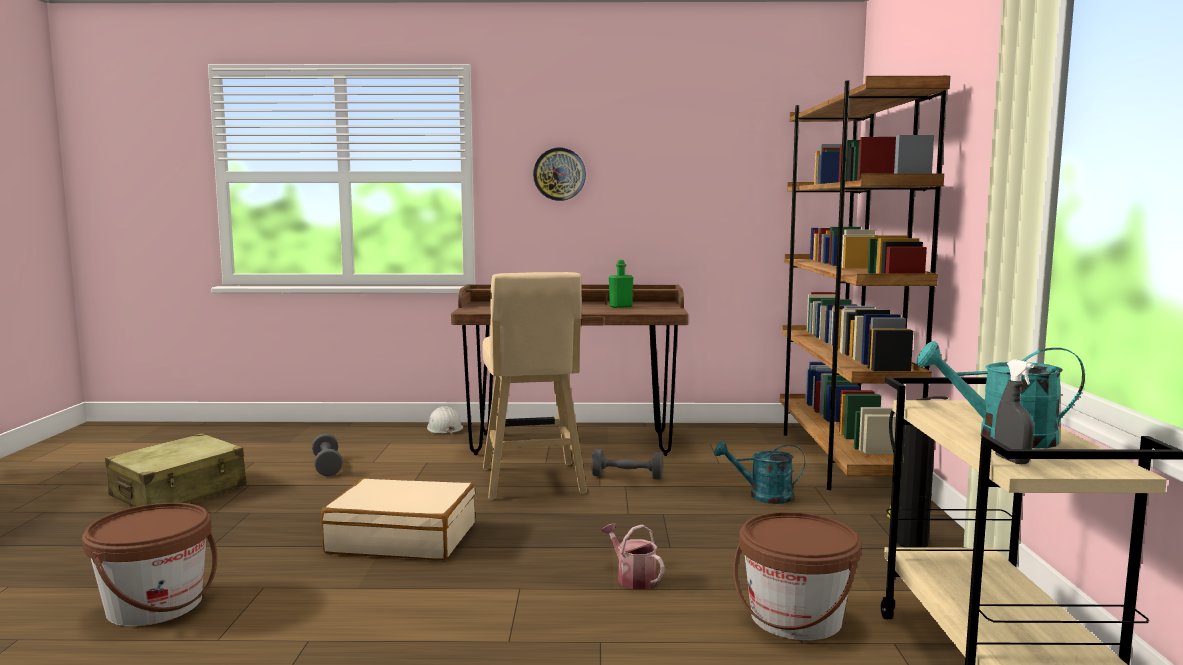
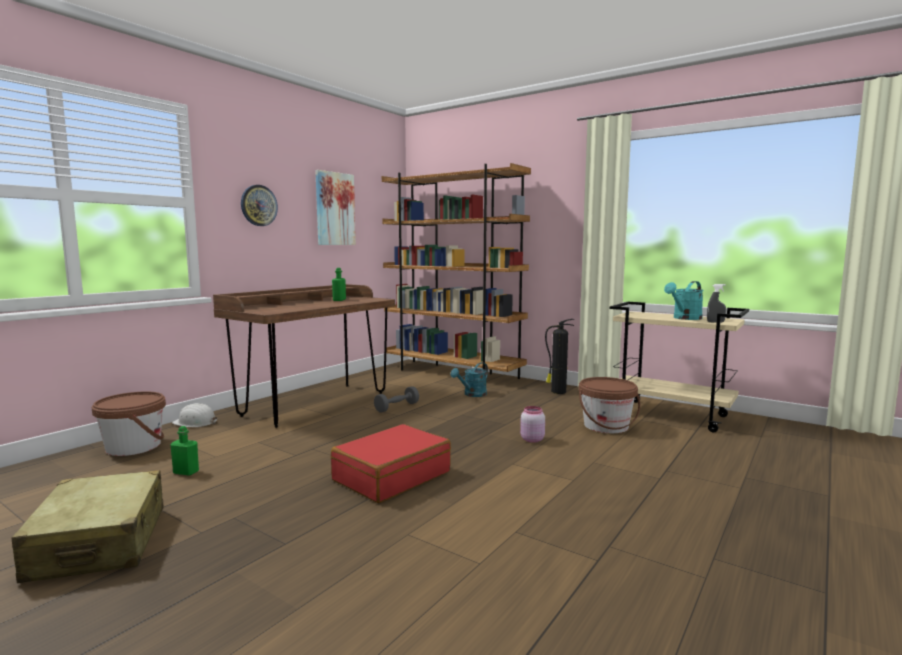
camera: 55 degrees left, 0 degrees up
(155, 605) = (382, 583): brown bucket -> brown bucket (134, 447)
(327, 466) = (186, 472): grey dumbbell -> green bottle
(402, 538) = (391, 476): beige suitcase -> red suitcase
(532, 483) = (362, 426): beige stool -> none
(633, 578) = (531, 439): watering can -> pink jar
(690, 171) = (334, 209): none -> picture

